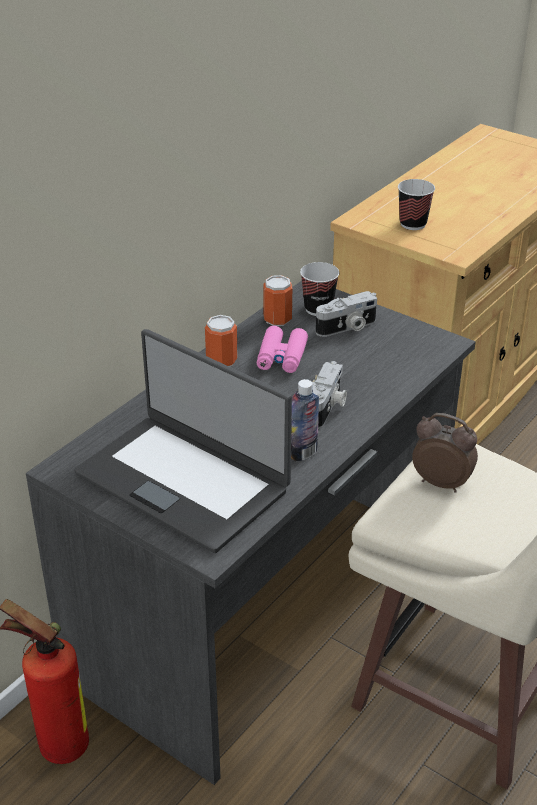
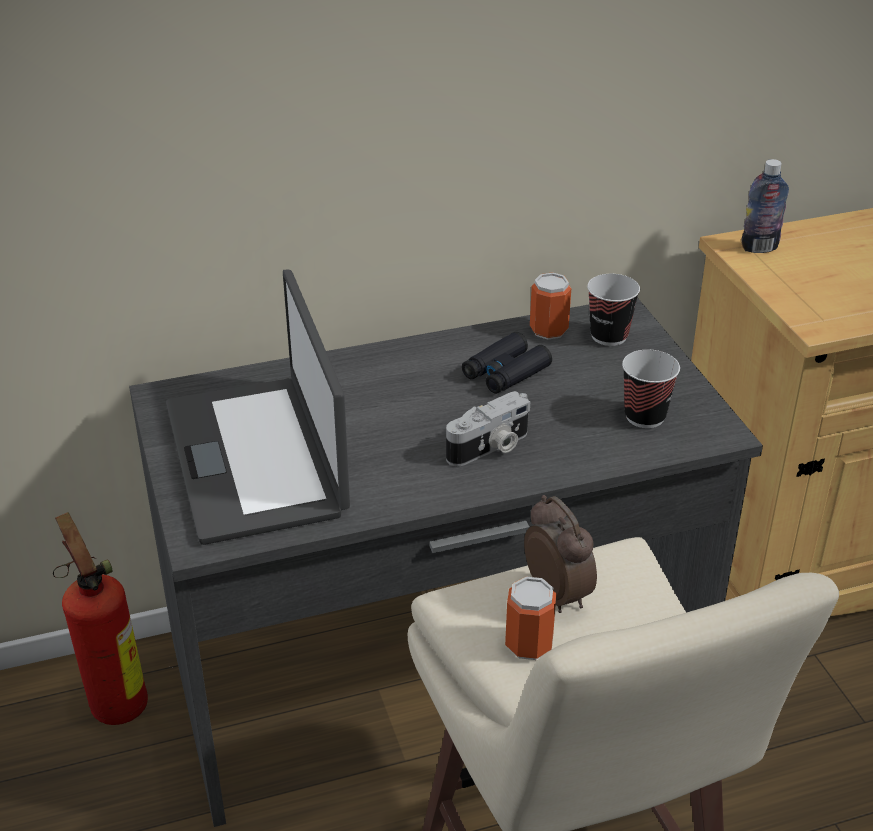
camera: 35 degrees right, 0 degrees up
(221, 361) = (436, 351): can -> can (529, 644)
(281, 357) = (505, 372): pink binoculars -> black binoculars
(303, 453) = (409, 484): bottle -> bottle (759, 248)
(347, 328) = (618, 369): camera -> none
(413, 224) = (802, 271): cup -> cup (645, 416)

